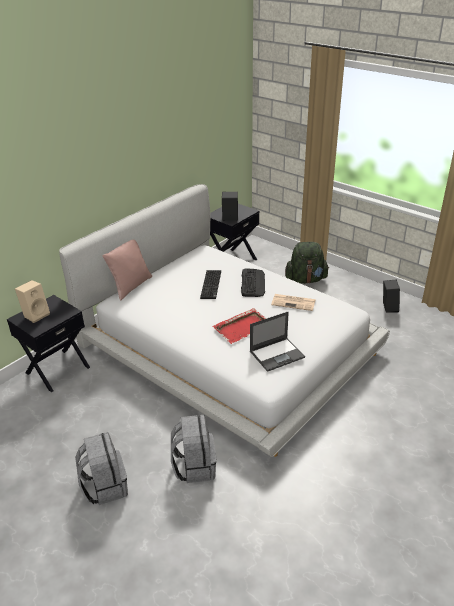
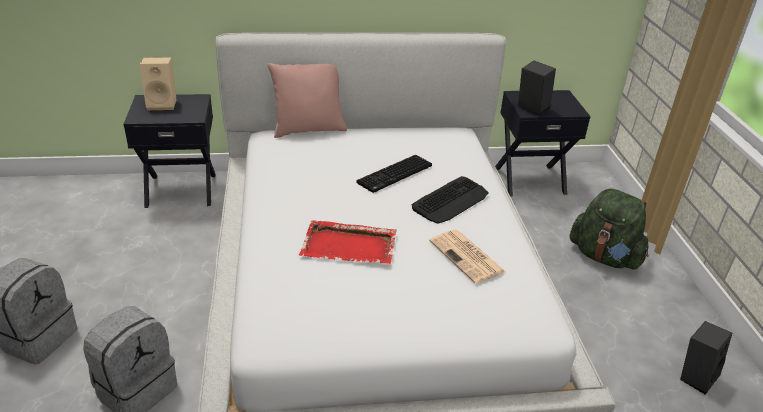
camera: 40 degrees right, 0 degrees up
(277, 354) = (335, 308): laptop -> none

